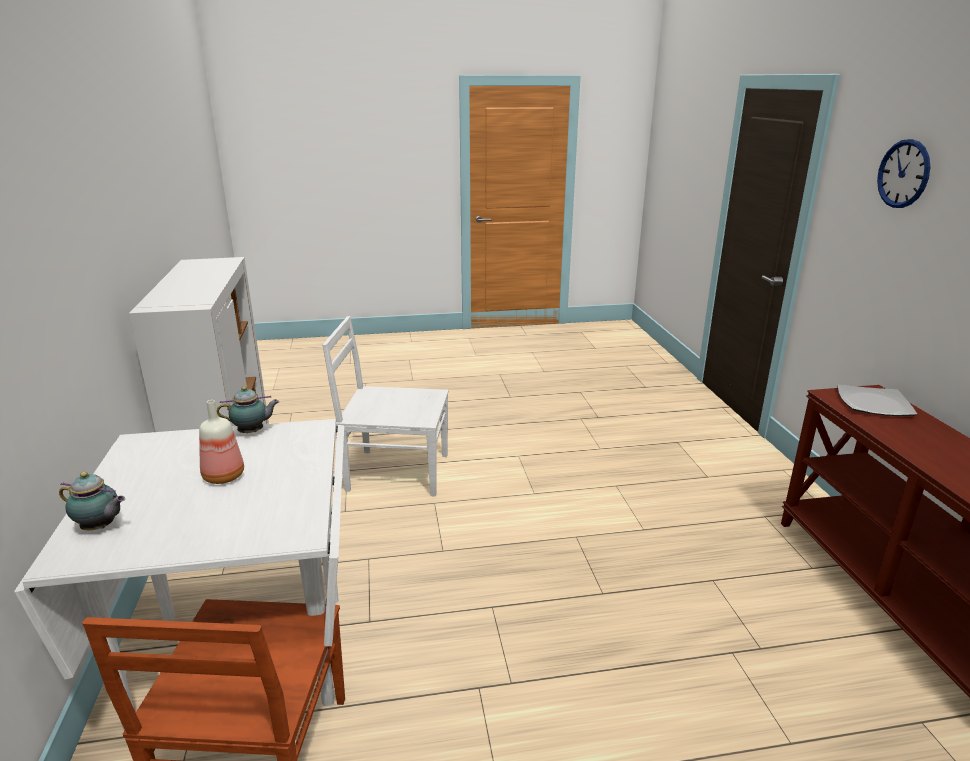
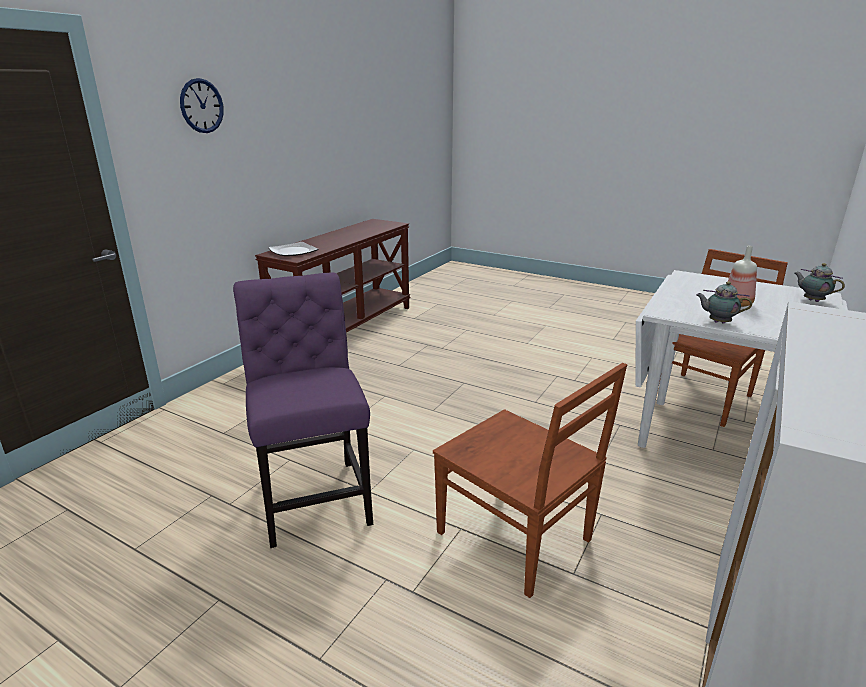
camera: 140 degrees left, 0 degrees up
(395, 472) = (516, 538): white chair -> brown chair
(544, 439) = (314, 496): none -> purple chair

